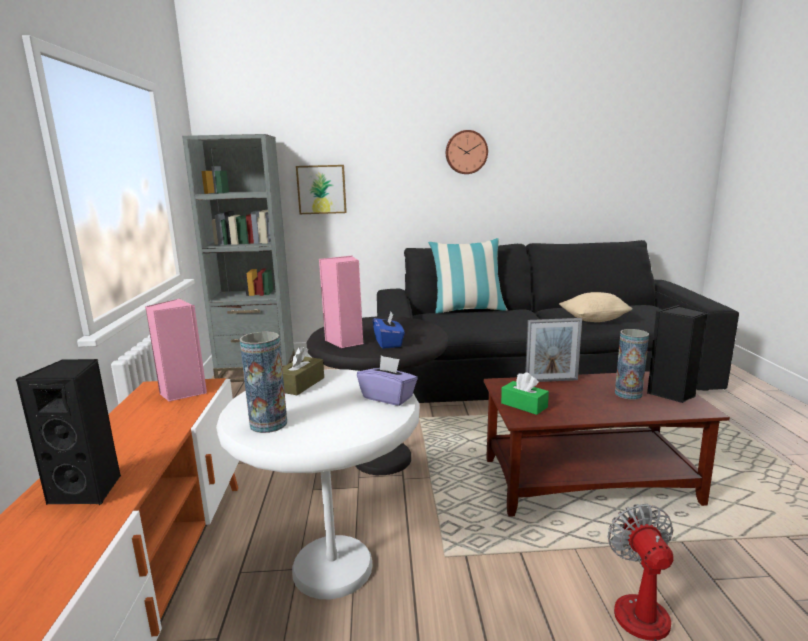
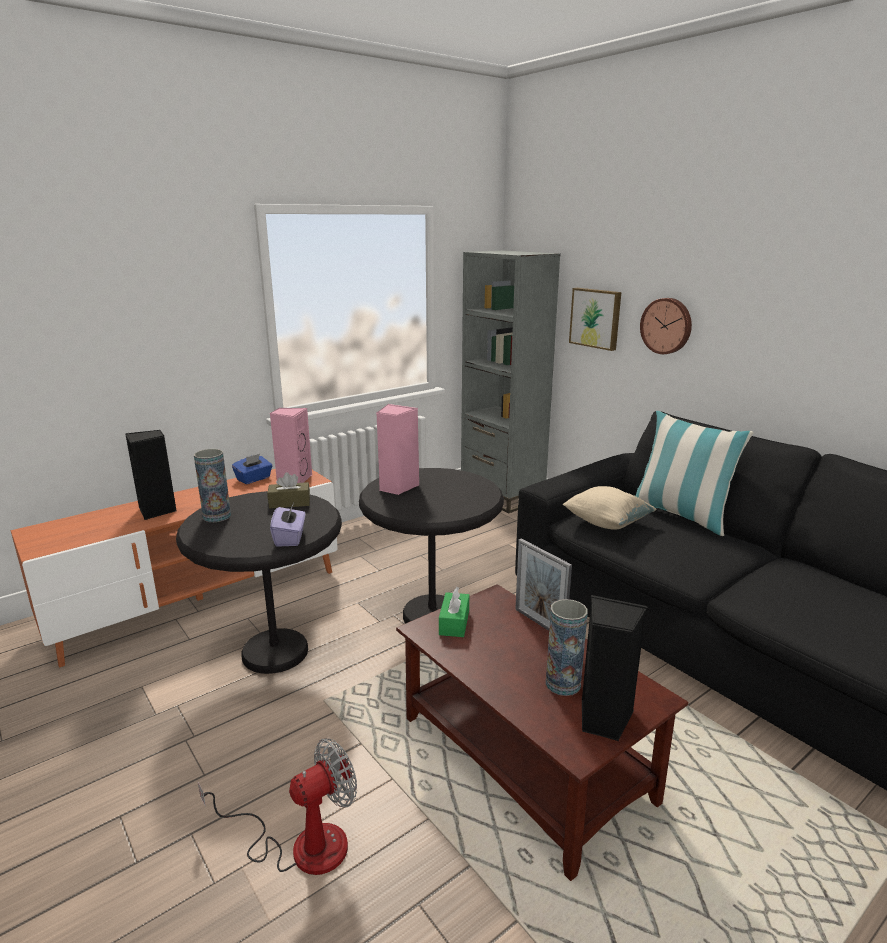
camera: 55 degrees right, 5 degrees up
(332, 568) = (275, 652): white side table -> black side table
(388, 343) = (413, 503): blue tissue box -> blue tissue box (254, 479)
(466, 152) = (772, 294): wall clock -> wall clock (667, 326)
(594, 320) = (788, 602): beige pillow -> beige pillow (606, 523)

